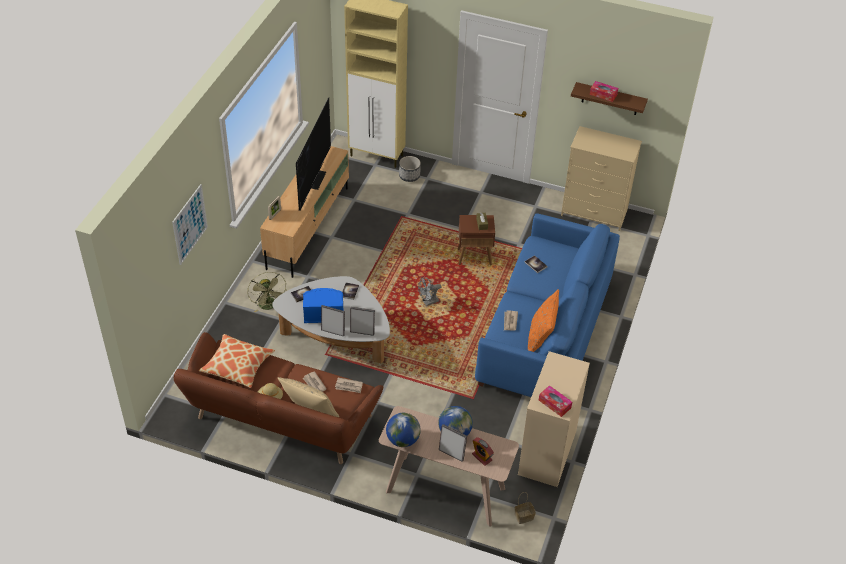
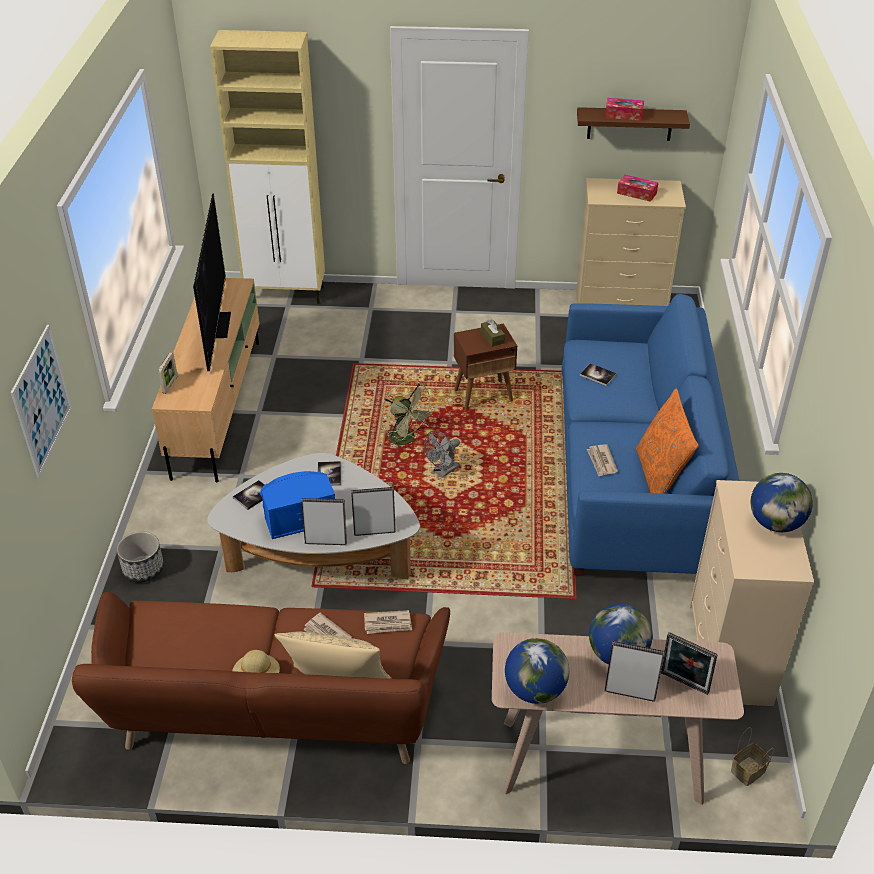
camera: 15 degrees left, 5 degrees down
(237, 365) = (180, 636): pillow -> none
(269, 306) = (193, 533): green fan -> green fan (406, 440)
(409, 176) = (343, 310): planter -> planter (143, 569)
(482, 457) = (683, 684): alarm clock -> picture frame
(554, 404) = (774, 560): tissue box -> tissue box (636, 193)
(567, 383) = (775, 523): none -> globe

